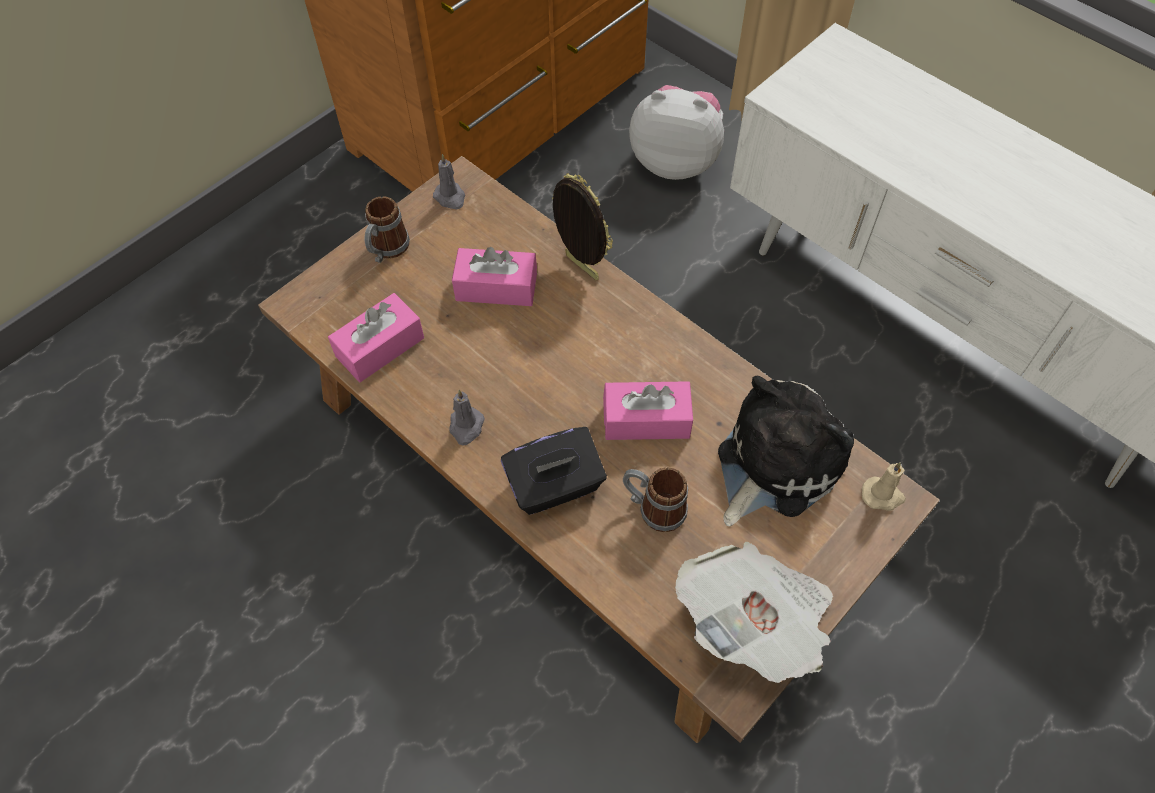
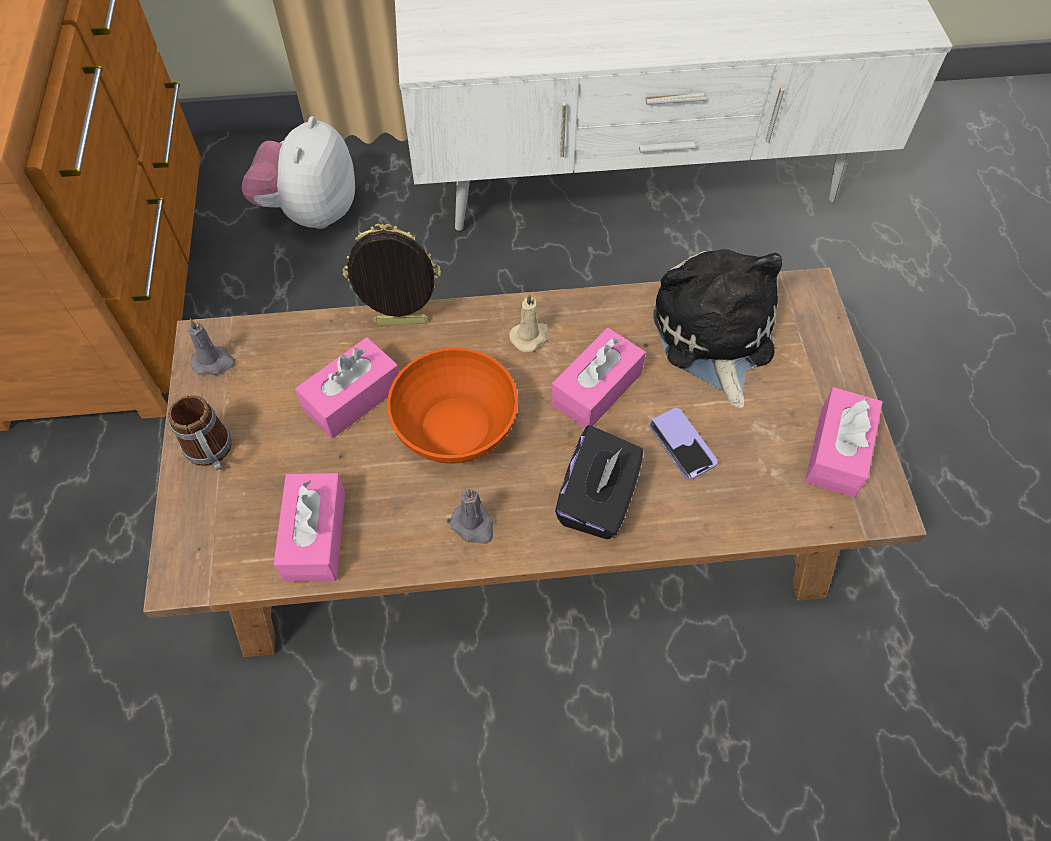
camera: 50 degrees left, 0 degrees up
(531, 359) = (455, 426): none -> orange bowl
(653, 508) = (682, 444): mug -> phone
(675, 161) = (310, 212): plush toy -> plush toy turned 45 degrees counterclockwise
(755, 621) = (837, 451): newspaper -> pink tissue box
(883, 495) = (799, 295): beige candle -> beige candle (530, 336)

